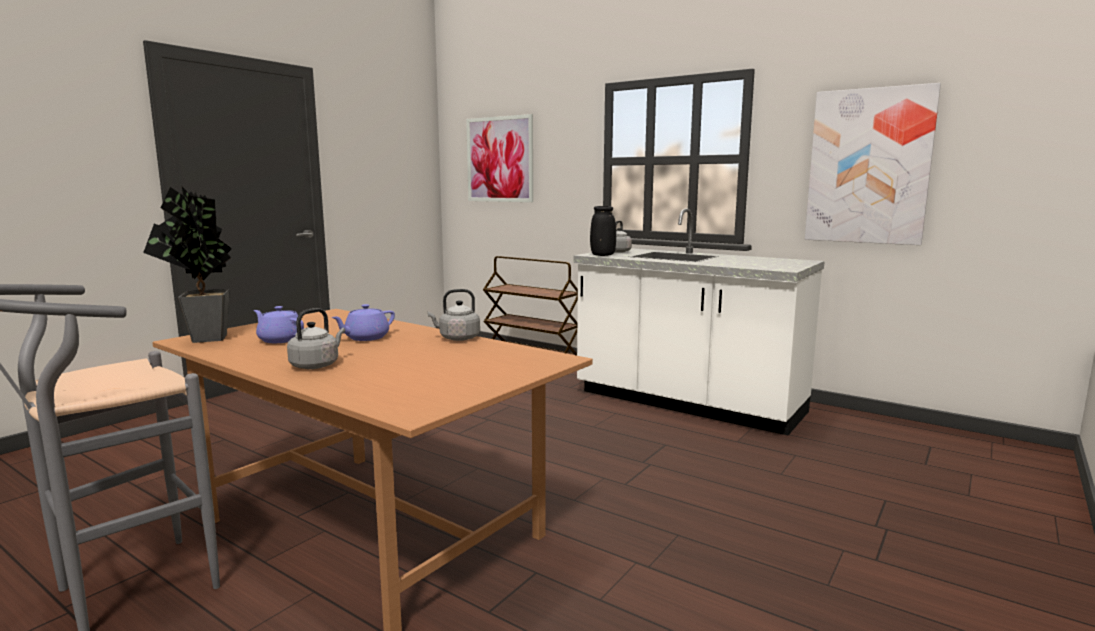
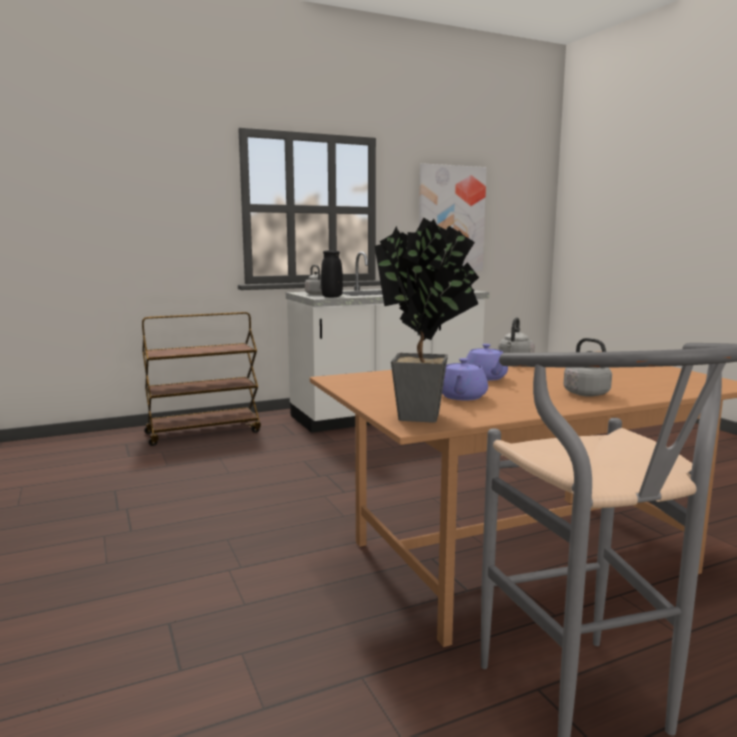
camera: 60 degrees left, 0 degrees up
(280, 340) = (462, 397): purple teapot -> purple teapot turned 45 degrees counterclockwise
(499, 159) = (91, 199): picture -> none

